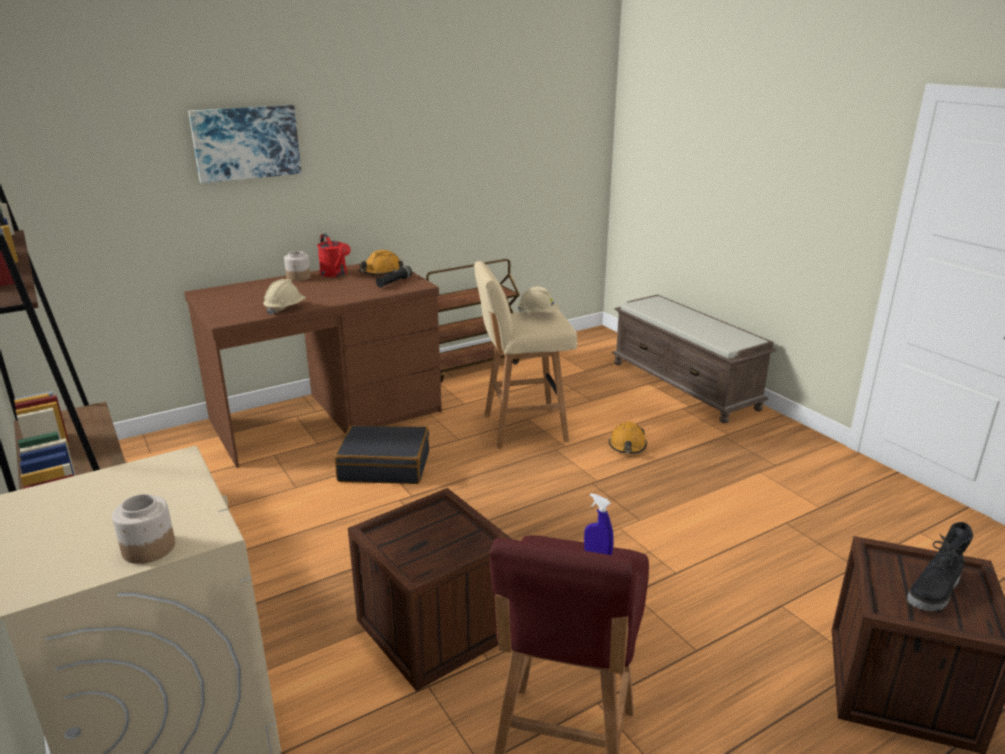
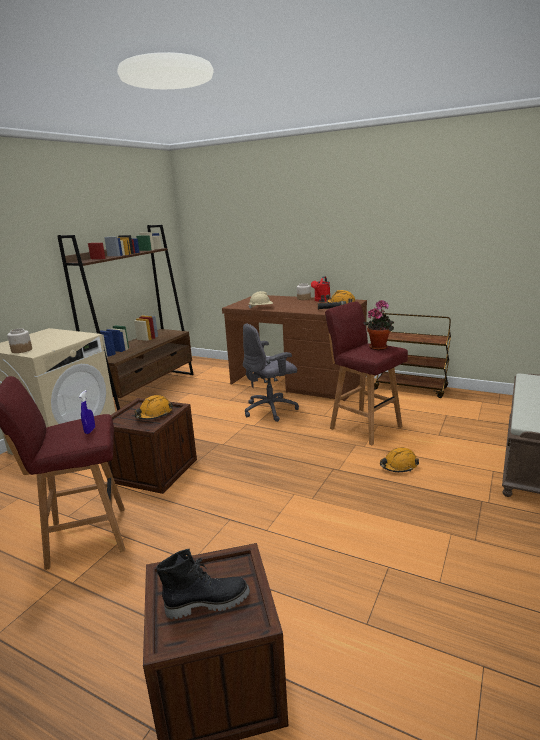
camera: 60 degrees right, 5 degrees down
(246, 143) = (290, 219): picture -> none
(384, 466) = (271, 409): black suitcase -> grey office chair
(438, 529) = (154, 414): none -> orange hard hat
(522, 428) = (364, 427): beige stool -> red stool
(538, 314) = (379, 347): beige hard hat -> potted plant
(935, 593) = (207, 602): black boot -> black boot turned 150 degrees clockwise

